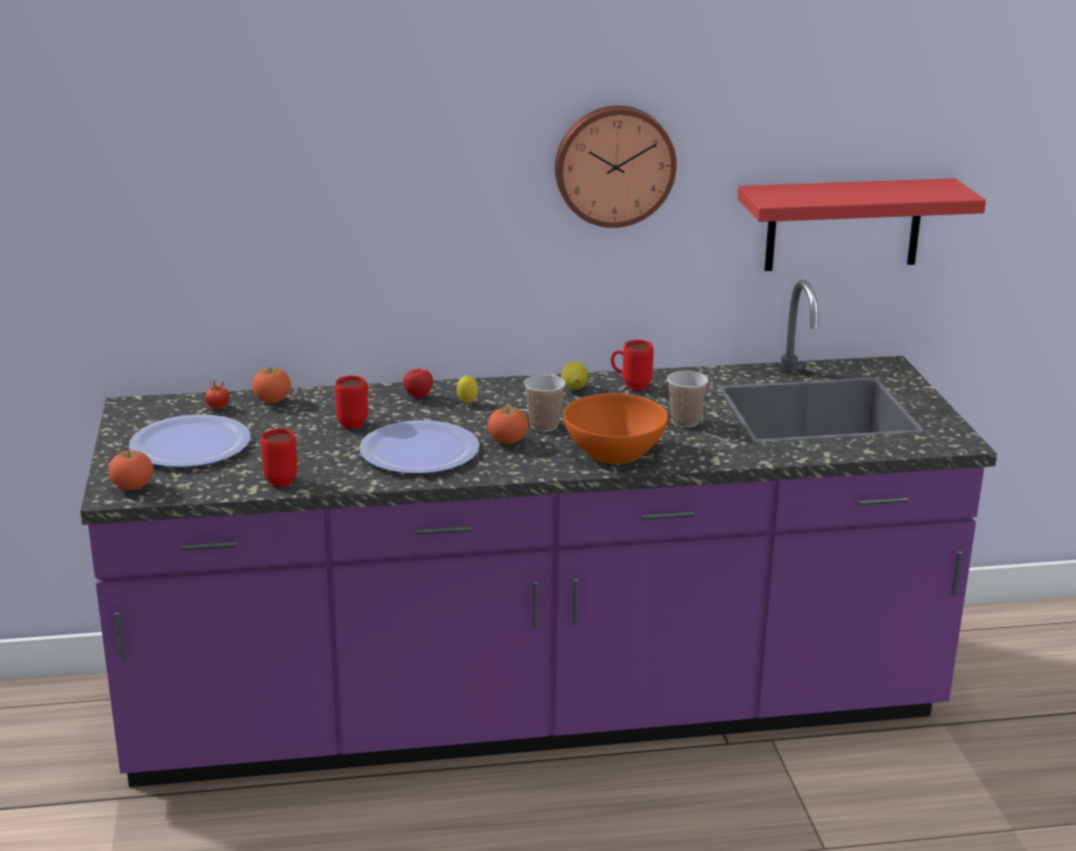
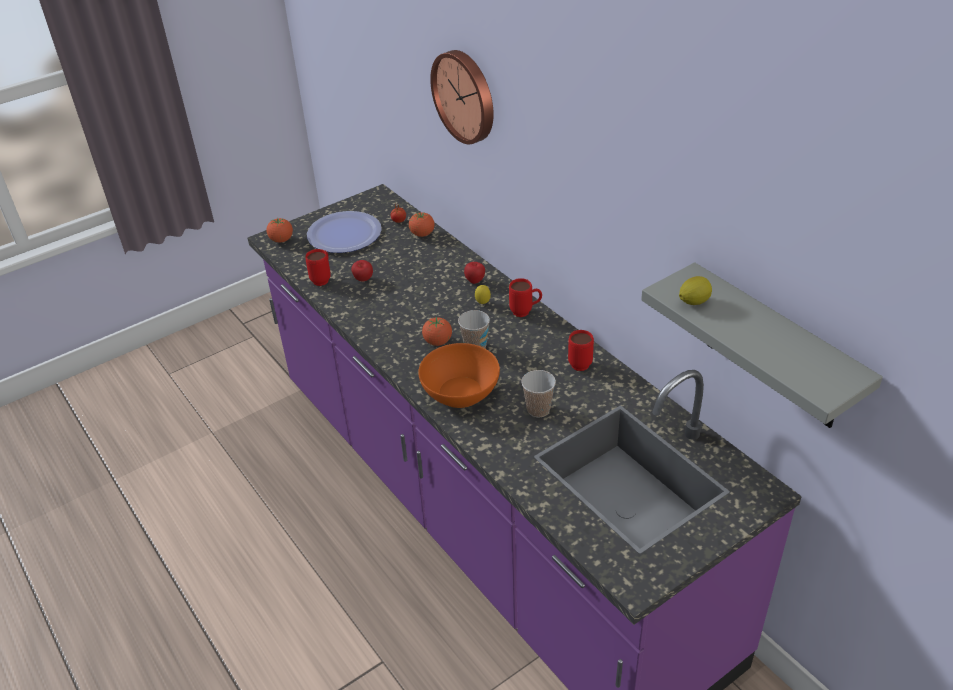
camera: 65 degrees right, 15 degrees up
(320, 455) = (363, 280): none -> apple
(356, 422) = (418, 274): red mug -> red mug (525, 312)
(419, 451) = (397, 312): plate -> none
(574, 389) = (548, 338): lemon -> lemon (693, 302)
(614, 165) = (613, 192): wall clock -> wall clock (466, 96)
(843, 224) = (774, 349): red shelf -> grey shelf

